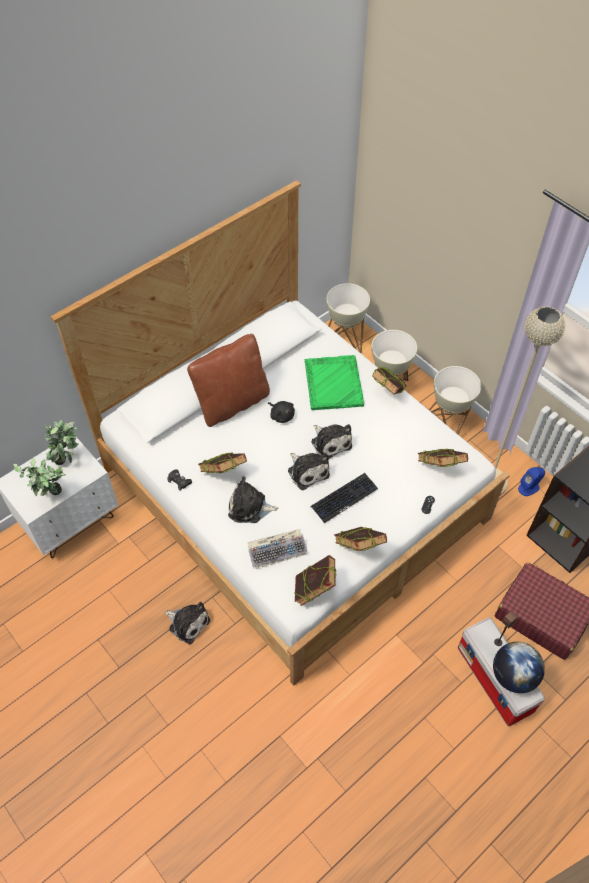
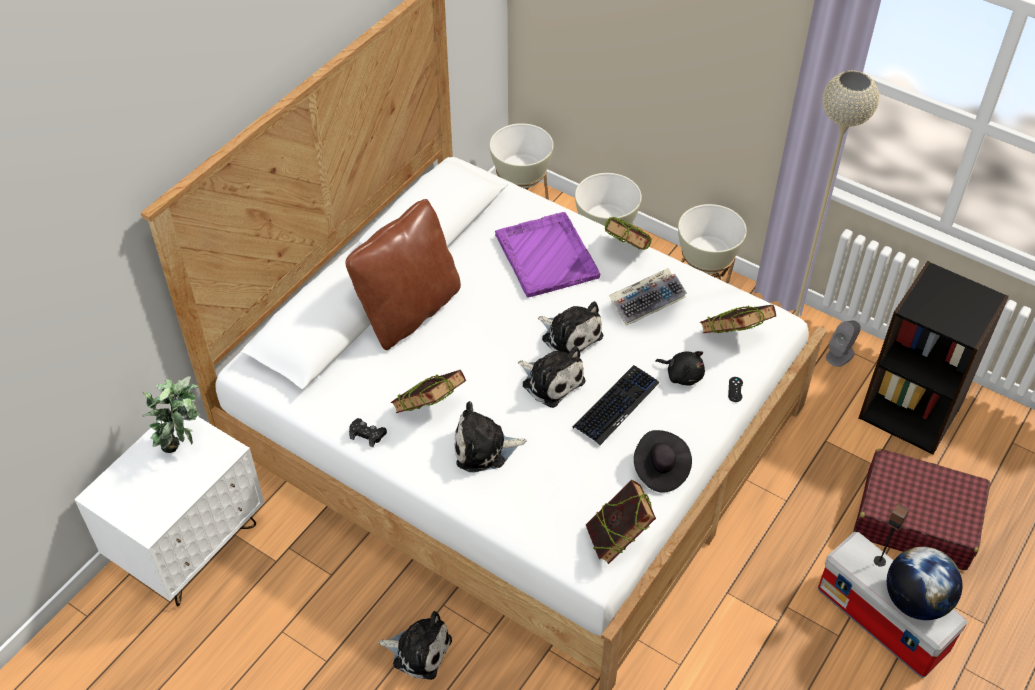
camera: 15 degrees left, 5 degrees down
(51, 497) = (173, 502): potted plant -> none
(277, 550) = (546, 497): keyboard -> keyboard (647, 300)
(281, 415) = (486, 313): black plush toy -> black plush toy (682, 375)
(333, 383) = (546, 255): green tray -> purple tray
(358, 549) = (660, 469): book -> black hat
(529, 488) = (840, 355): blue speaker -> grey speaker

